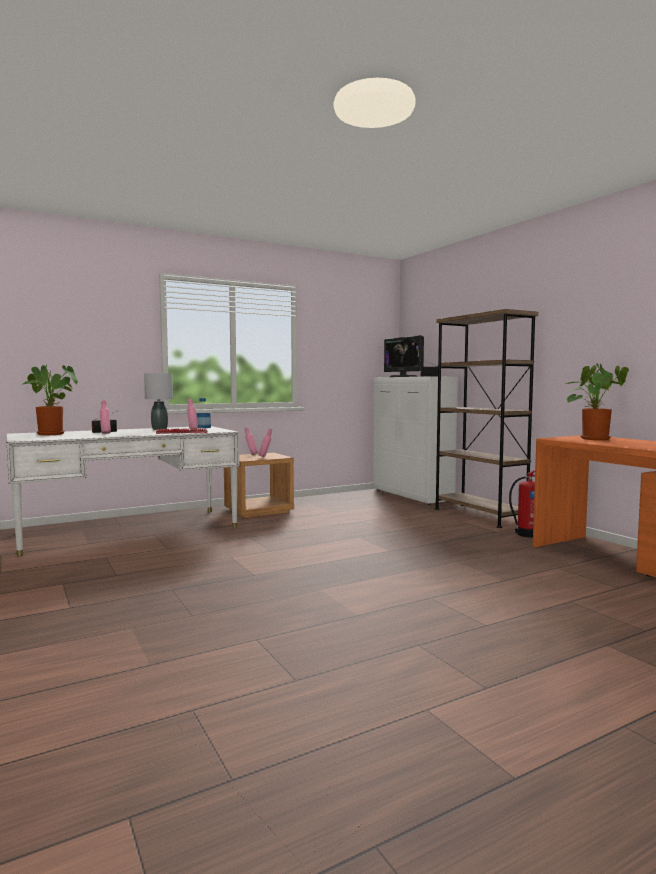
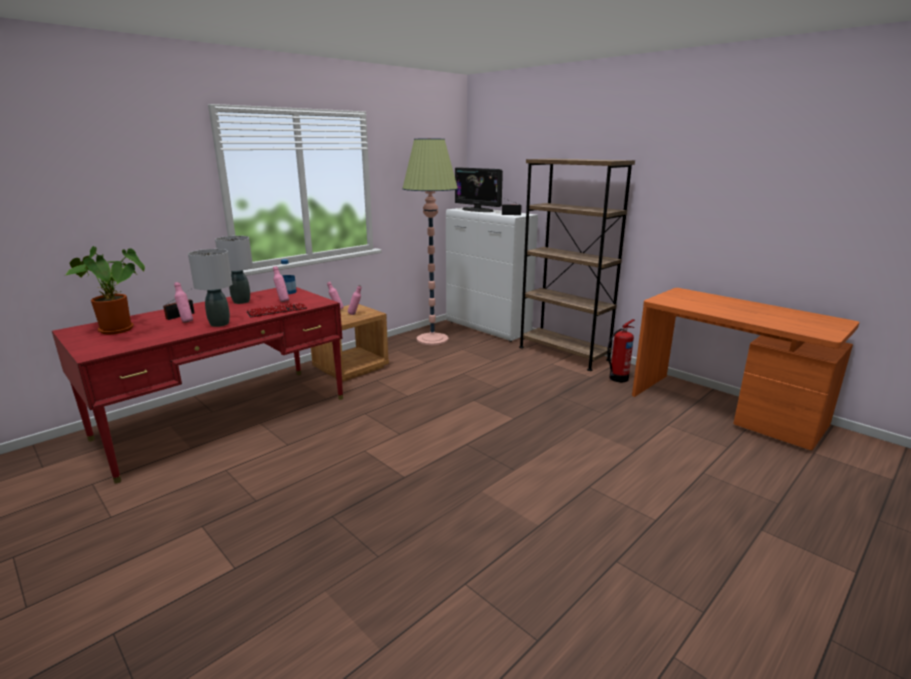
camera: 15 degrees left, 15 degrees up
(128, 435) = (219, 324): none -> grey table lamp
(128, 530) = (225, 417): white desk -> red desk
(350, 499) = (432, 339): none -> floor lamp
(594, 438) = (693, 298): potted plant -> none

